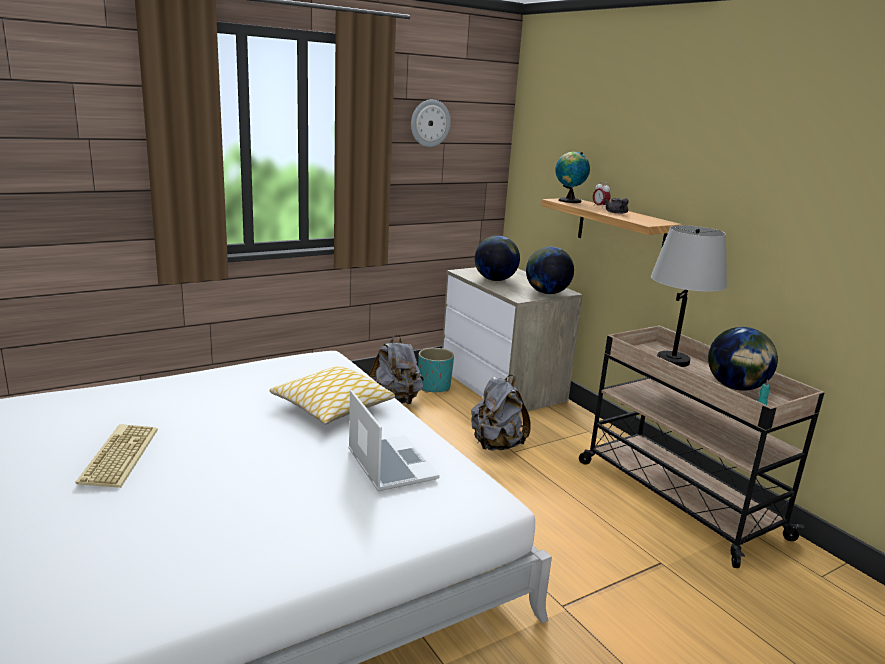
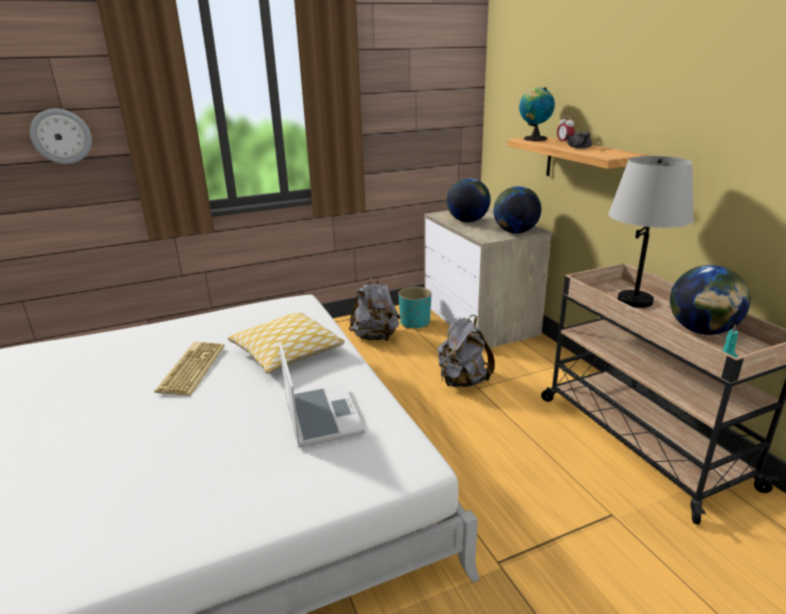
camera: 10 degrees right, 5 degrees up
(118, 455) = (73, 406): keyboard -> keyboard (191, 368)
(430, 123) = (399, 72): wall clock -> wall clock (61, 136)

